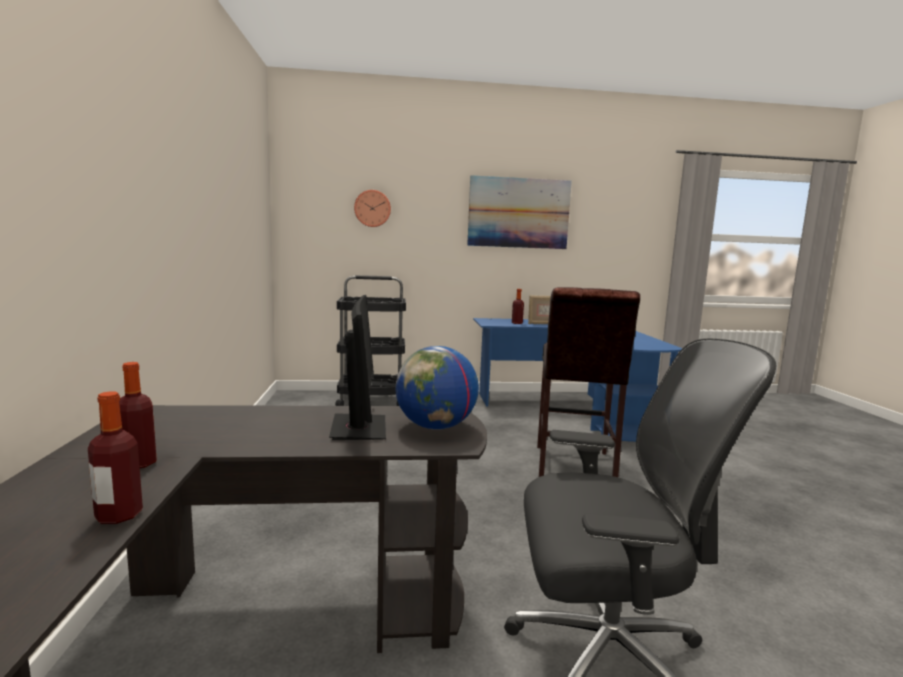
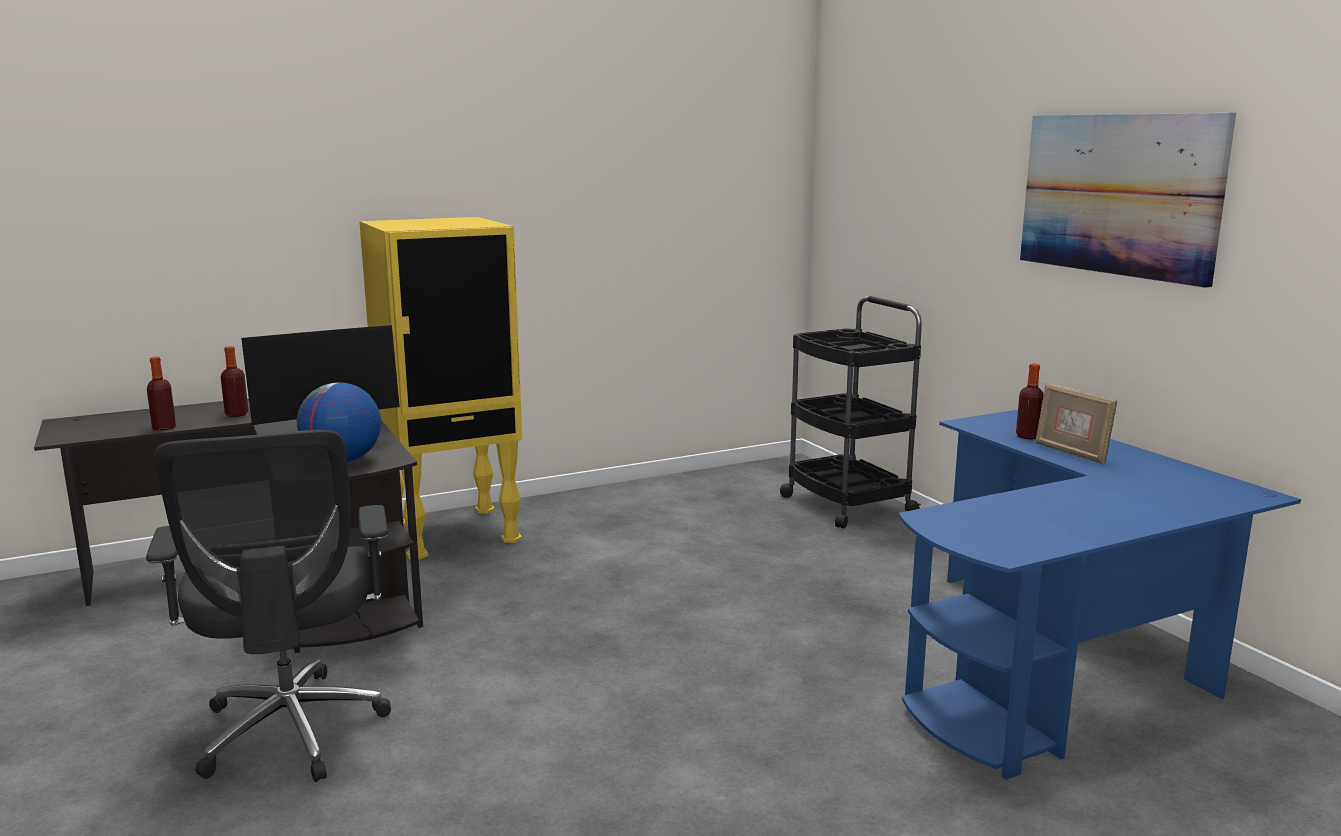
camera: 70 degrees right, 5 degrees up
(240, 519) = (454, 532): none -> yellow cabinet
(372, 208) = (906, 183): wall clock -> none
(573, 468) = (740, 682): brown stool -> none

